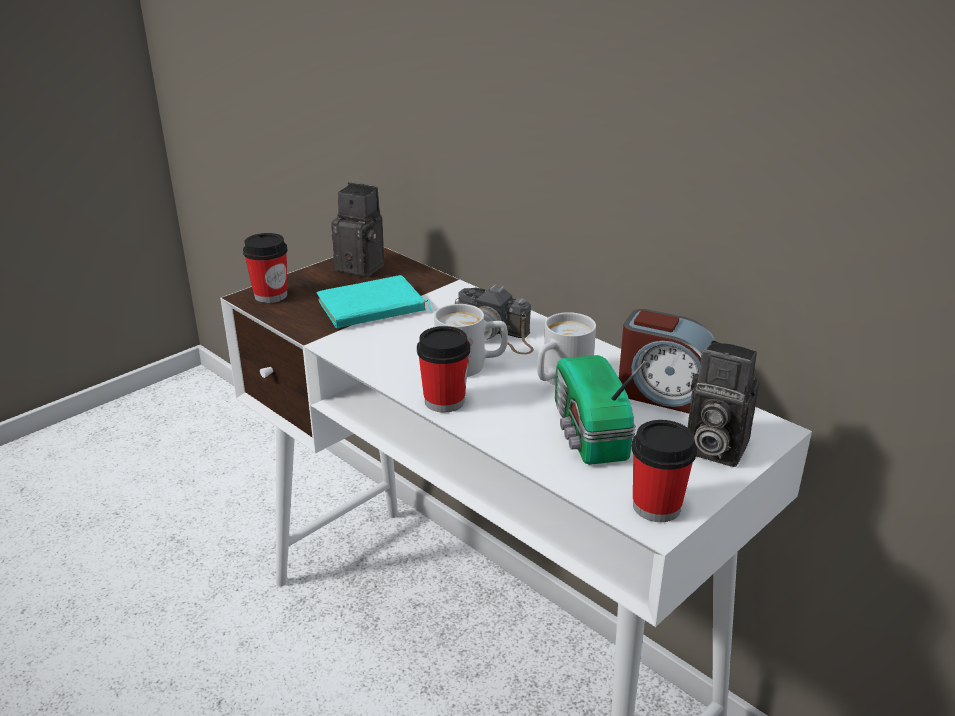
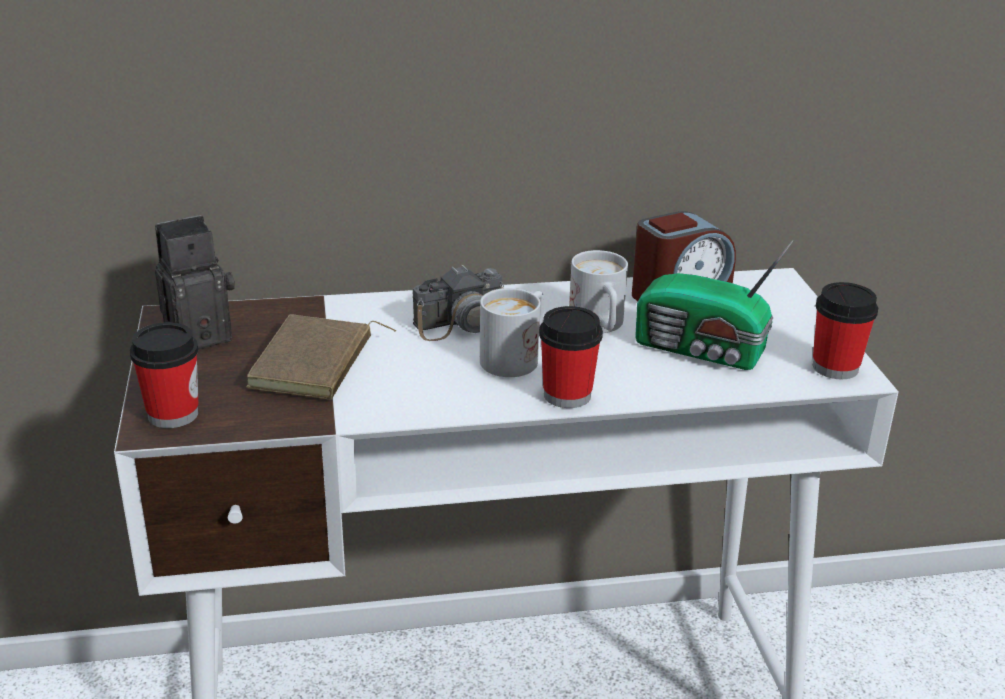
camera: 55 degrees left, 0 degrees up
(372, 309) = (315, 365): turquoise book -> brown book
(711, 448) = (778, 312): camera -> none

